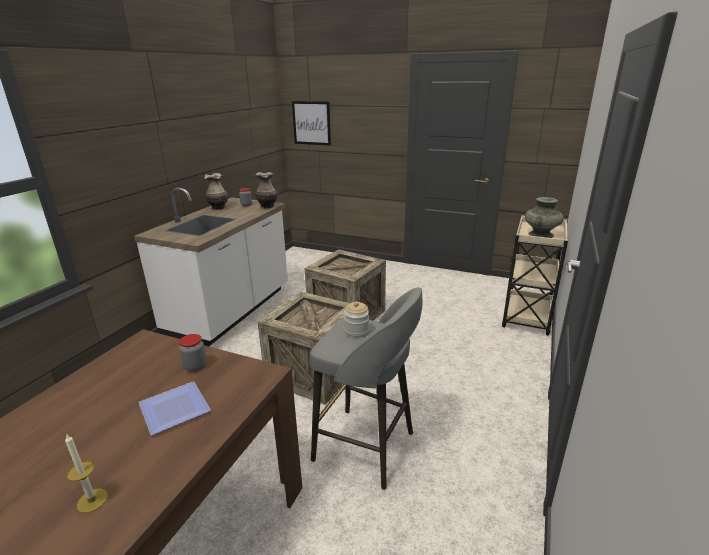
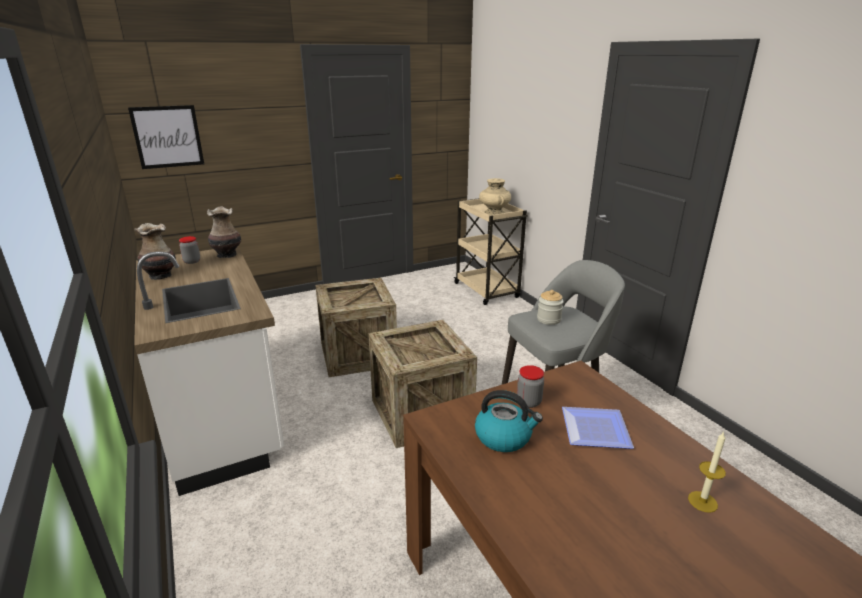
camera: 50 degrees left, 0 degrees up
(137, 373) = (504, 437): none -> kettle
(540, 235) = (494, 212): turquoise vase -> beige vase

